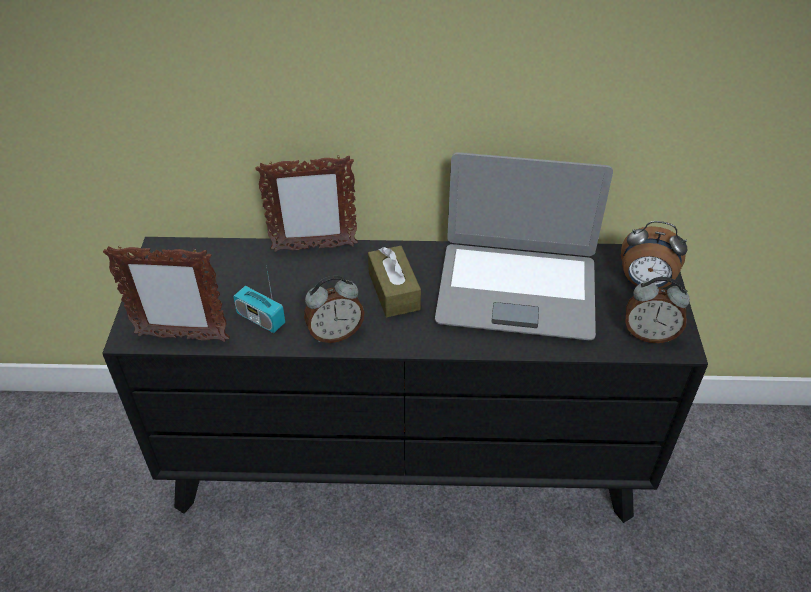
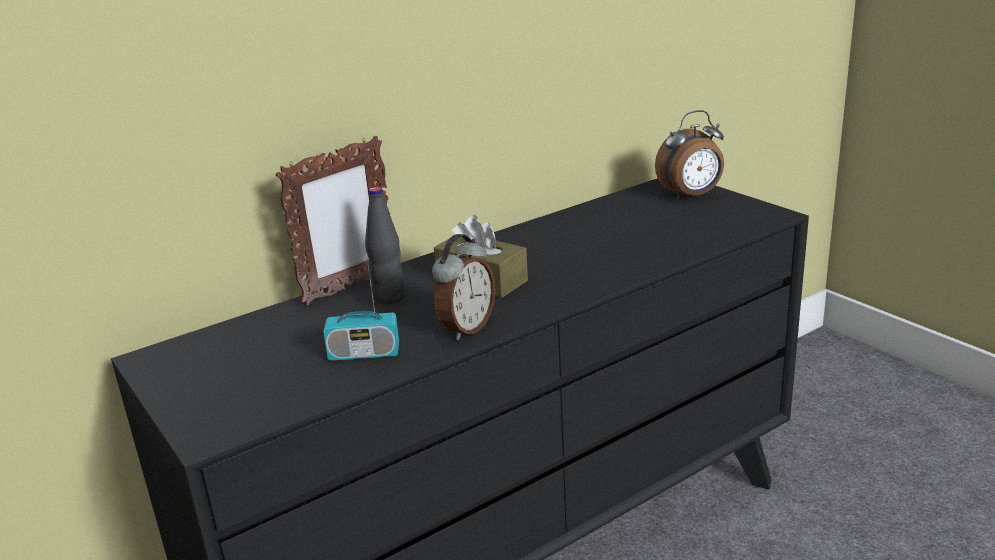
camera: 35 degrees left, 20 degrees down
(181, 337) = (283, 406): picture frame -> none
(324, 273) = (389, 298): none -> black bottle
(516, 290) = (596, 237): laptop -> none
(649, 334) = (741, 218): alarm clock -> none

